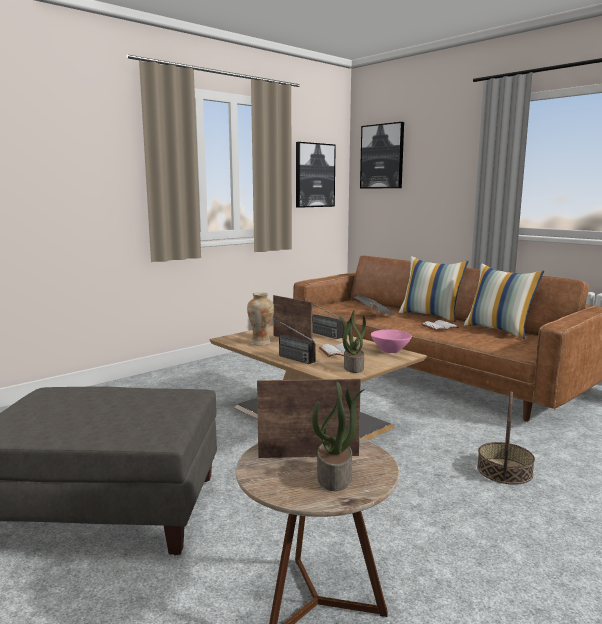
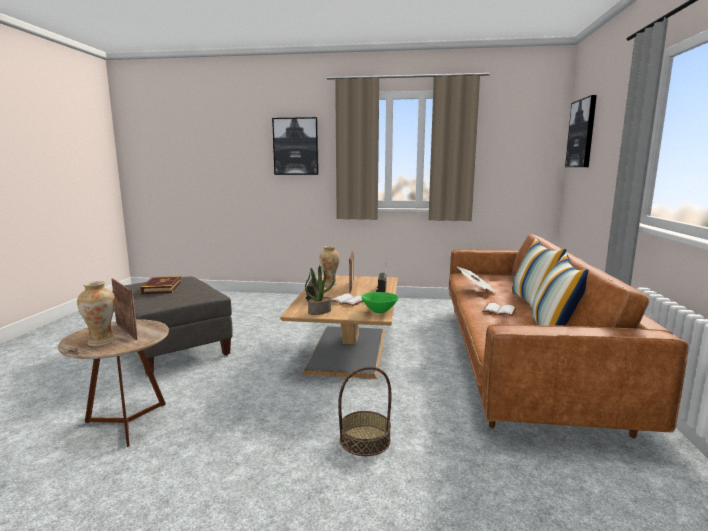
camera: 50 degrees right, 0 degrees up
(82, 410) = (162, 288): none -> book
(314, 175) = (513, 155): picture -> picture (296, 146)
(335, 477) = (101, 342): potted plant -> vase
(391, 351) = (380, 311): pink bowl -> green bowl

